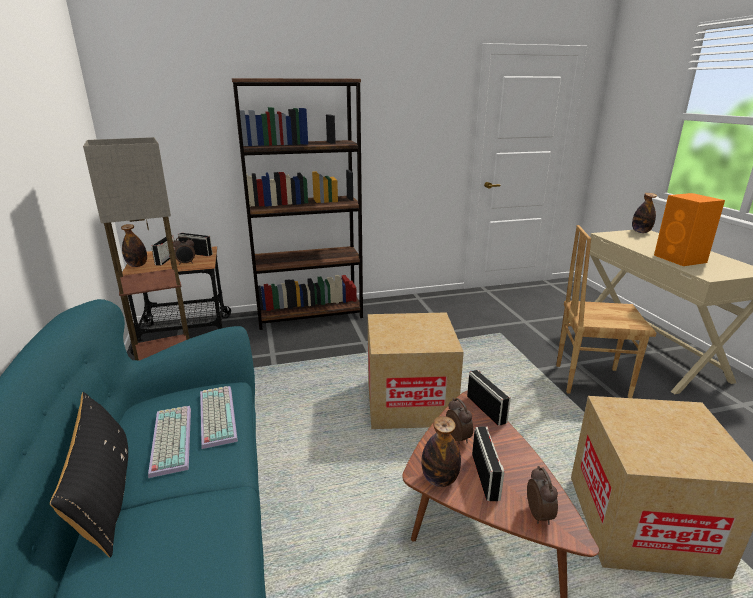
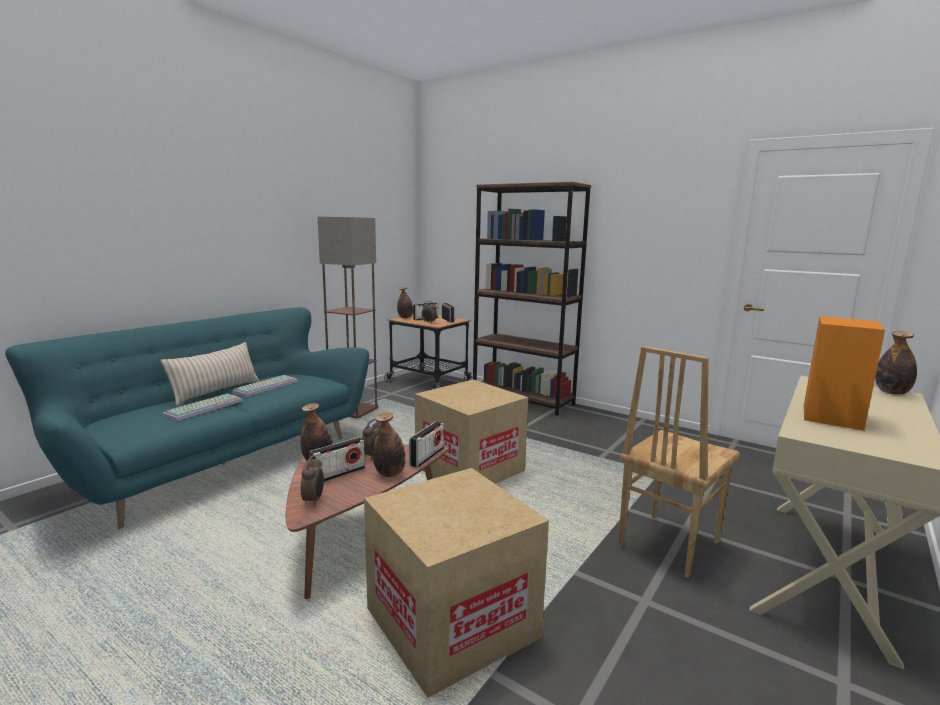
camera: 50 degrees right, 10 degrees down
(105, 494) = (216, 391): black pillow -> beige pillow
(215, 416) = (298, 387): keyboard -> keyboard (204, 407)
(508, 444) = (389, 473): none -> bottle
(539, 515) = (314, 500): alarm clock -> alarm clock turned 45 degrees counterclockwise
(590, 380) = (666, 543): brown chair -> brown chair turned 105 degrees counterclockwise

